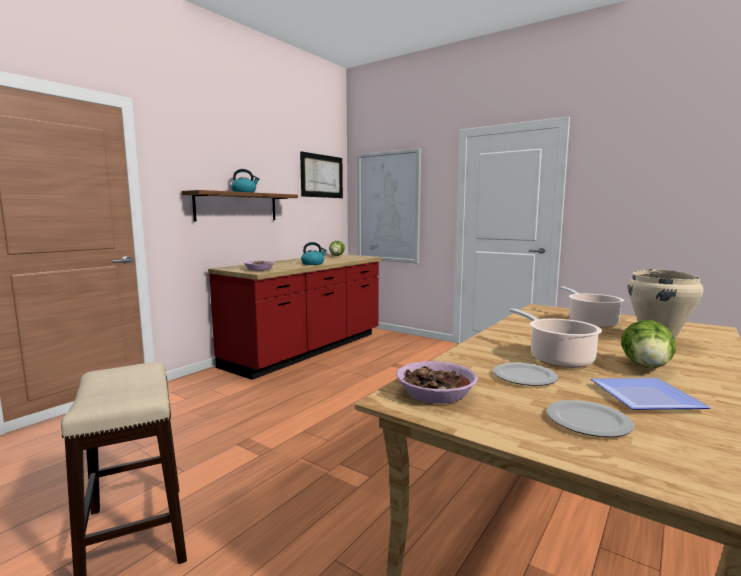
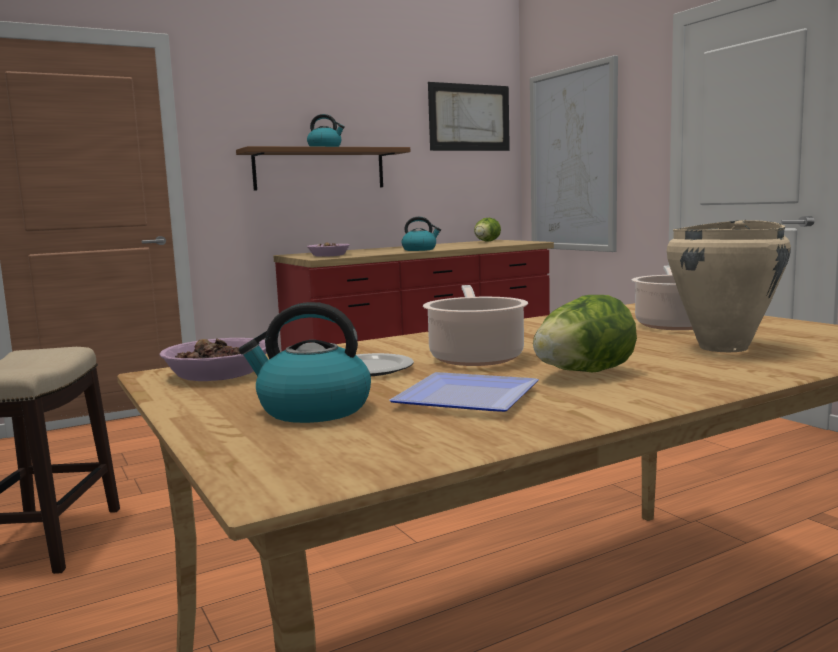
camera: 25 degrees right, 0 degrees up
(589, 422) = (312, 410): plate -> kettle

